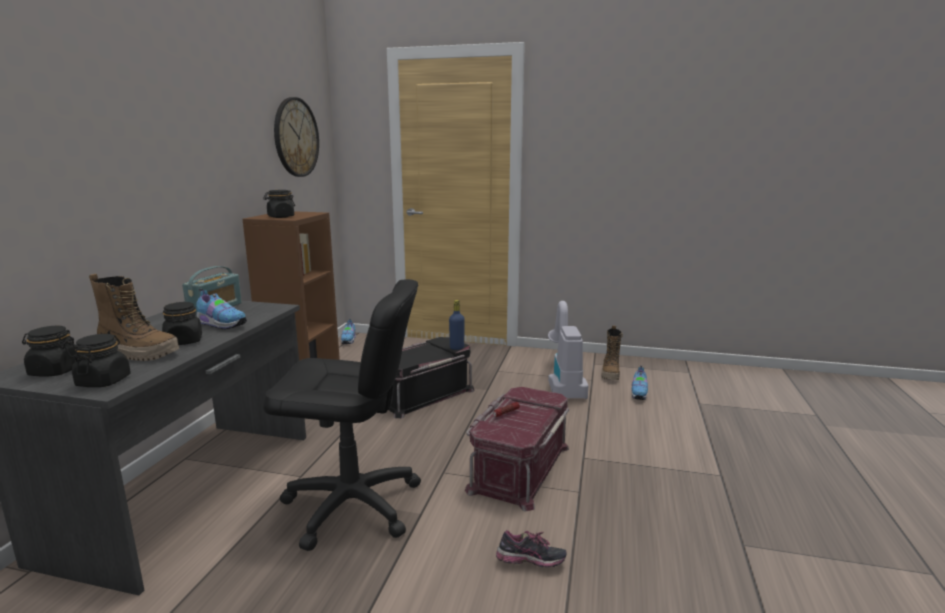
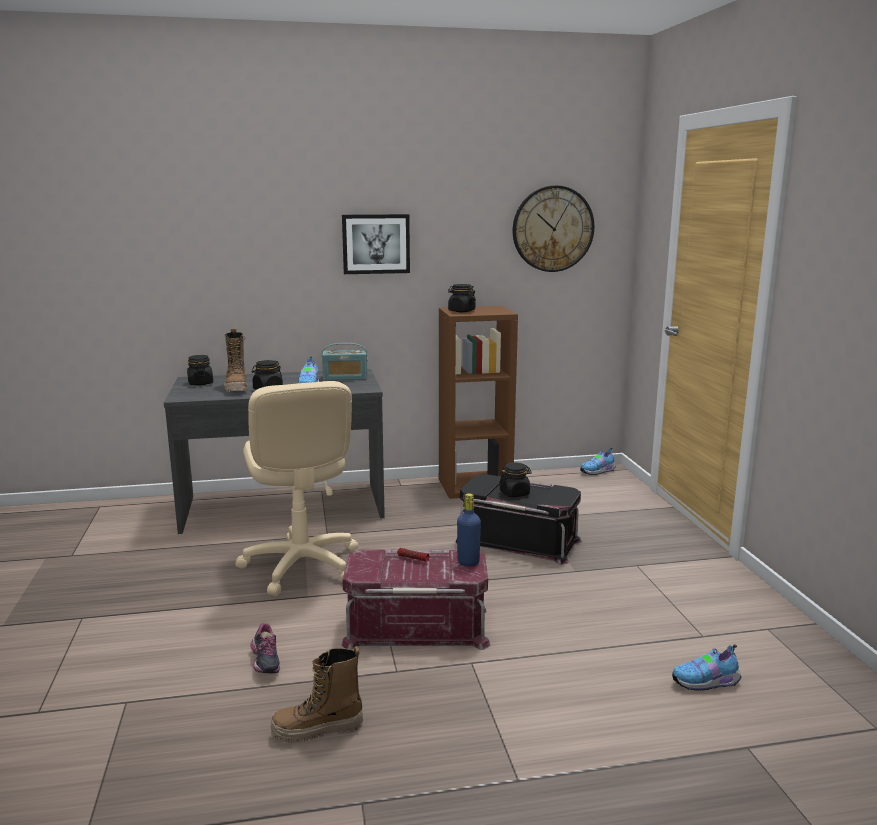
camera: 65 degrees right, 0 degrees up
(104, 381) = (190, 394): black jar -> black jar (514, 493)
(180, 151) = (376, 244): none -> picture
(352, 505) = (301, 566): black office chair -> beige office chair
(457, 347) = (552, 501): blue bottle -> blue bottle (468, 562)
(563, 383) = (660, 616): vacuum cleaner -> none
(610, 374) = (747, 648): boot -> boot (318, 730)

